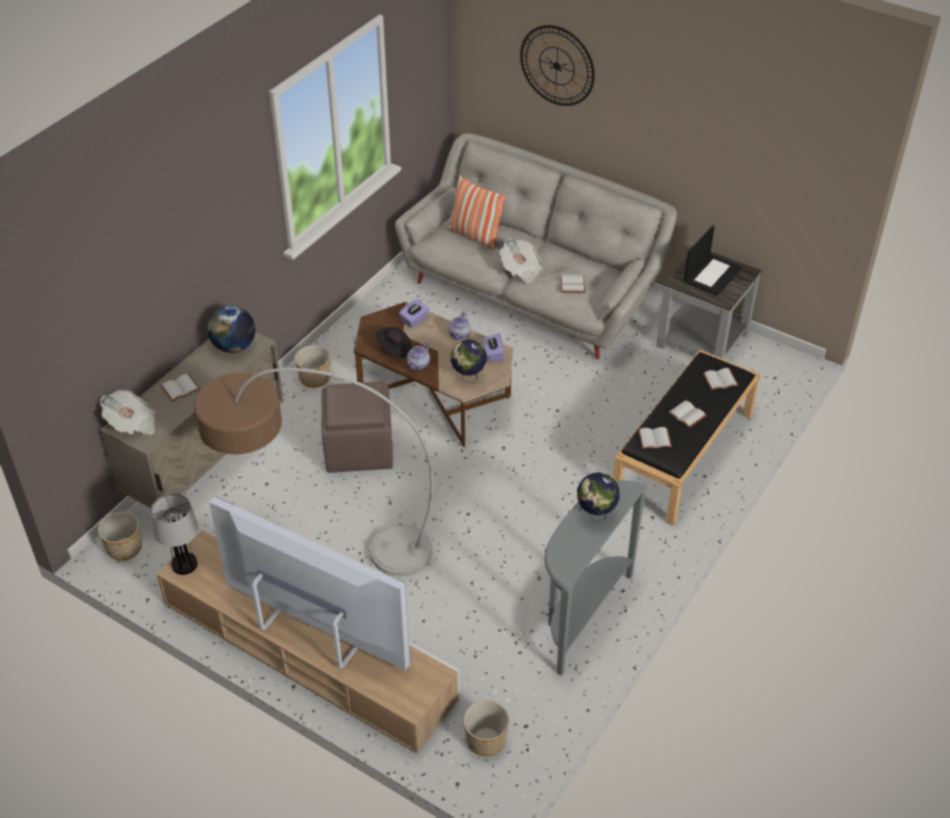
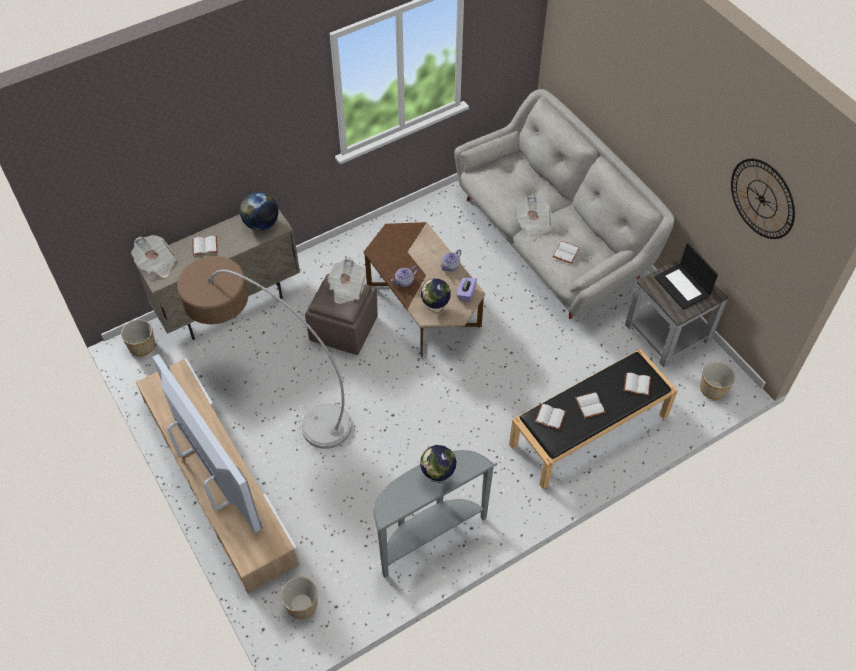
camera: 25 degrees right, 10 degrees up
(184, 565) = (157, 382): table lamp -> none
(314, 378) = (344, 256): planter -> planter (712, 388)
(358, 391) = (346, 288): none -> newspaper
(394, 349) = (394, 261): black hat -> none
(414, 320) = (423, 241): purple tissue box -> none
(474, 236) = (514, 181): pillow -> none
(557, 66) = (613, 63): wall clock -> wall clock (762, 199)
(712, 274) = (683, 286): laptop -> laptop turned 90 degrees clockwise

